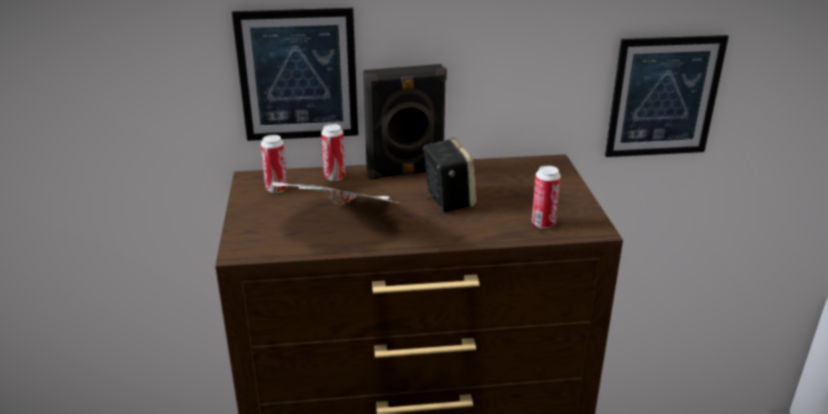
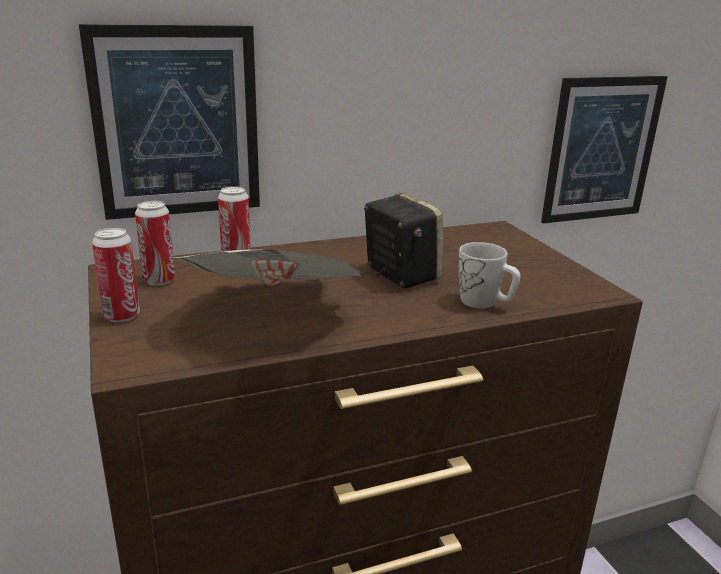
camera: 15 degrees left, 5 degrees down
(405, 172) = (328, 250): black speaker -> none
(496, 229) = (485, 303): none -> white mug
(543, 223) = (536, 291): can -> can (122, 316)

